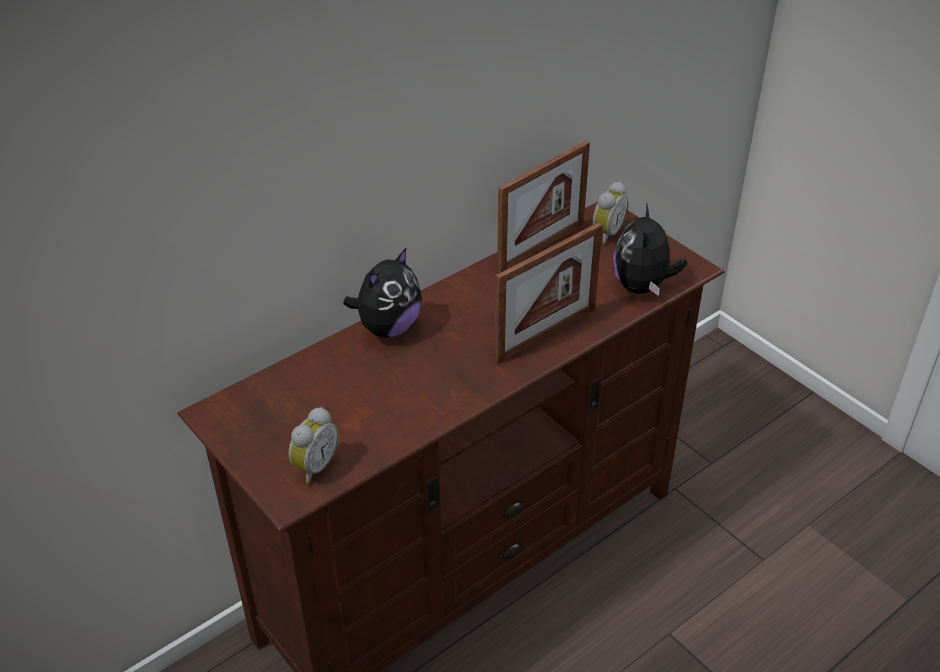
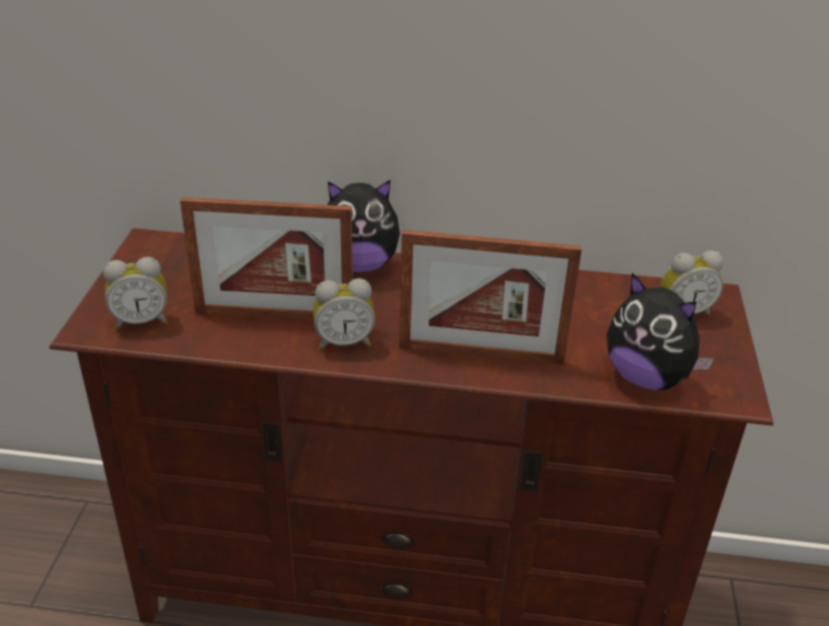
camera: 45 degrees right, 5 degrees down
(462, 383) = (344, 342): none -> alarm clock
(541, 246) = (597, 285): picture frame -> picture frame (274, 315)
(642, 286) = (647, 377): plush toy -> plush toy turned 105 degrees counterclockwise

